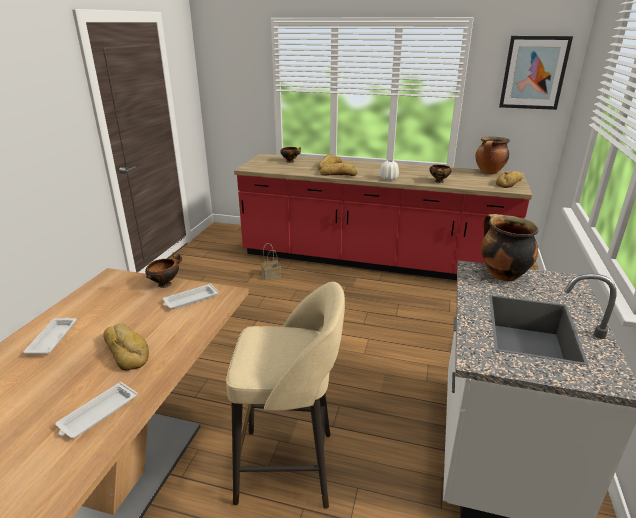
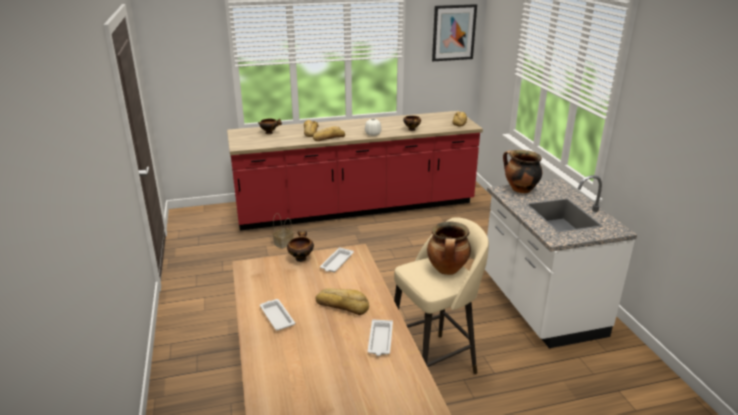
camera: 30 degrees left, 0 degrees up
(489, 172) = (437, 115): cooking pot -> cooking pot (447, 270)

